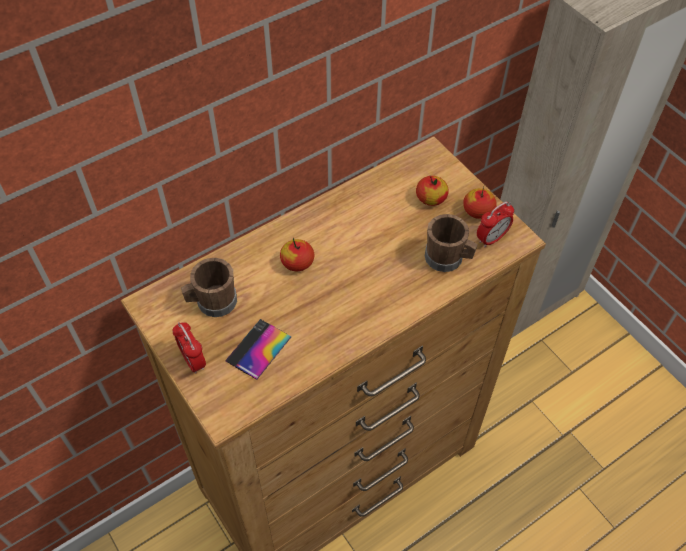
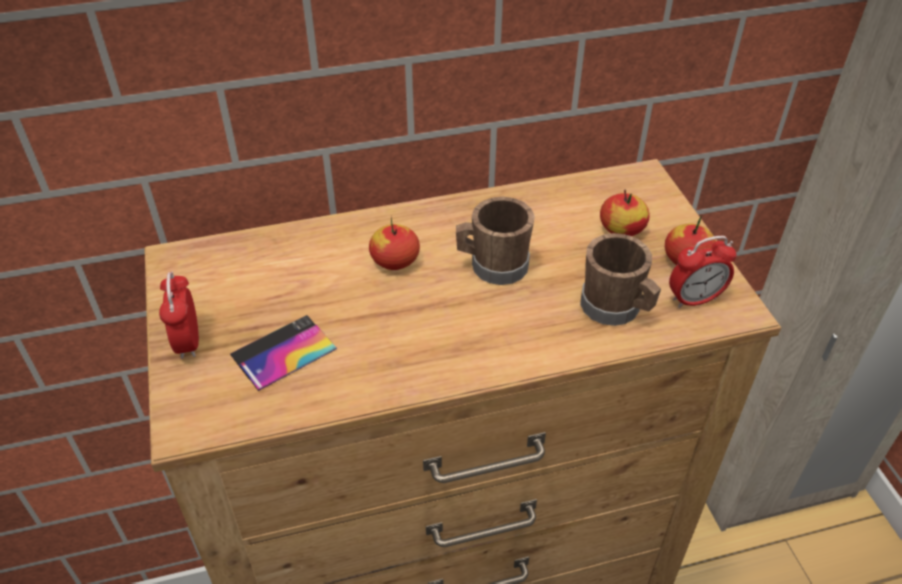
camera: 20 degrees right, 10 degrees down
(212, 302) = (255, 278): brown mug -> brown mug (492, 266)

